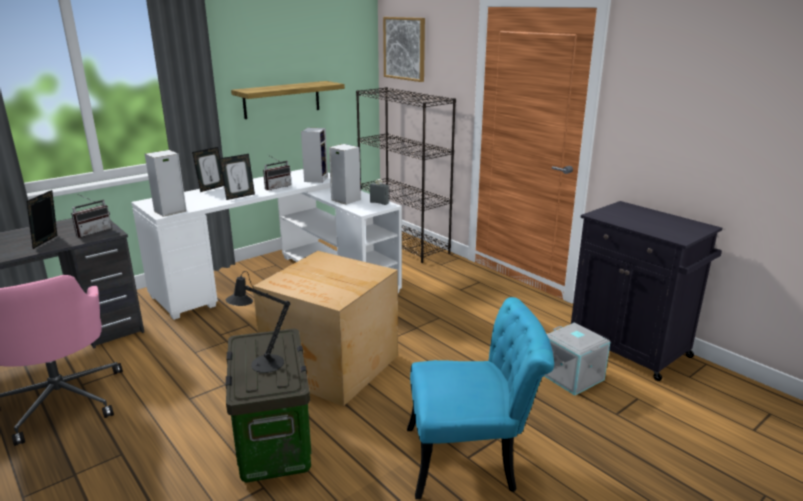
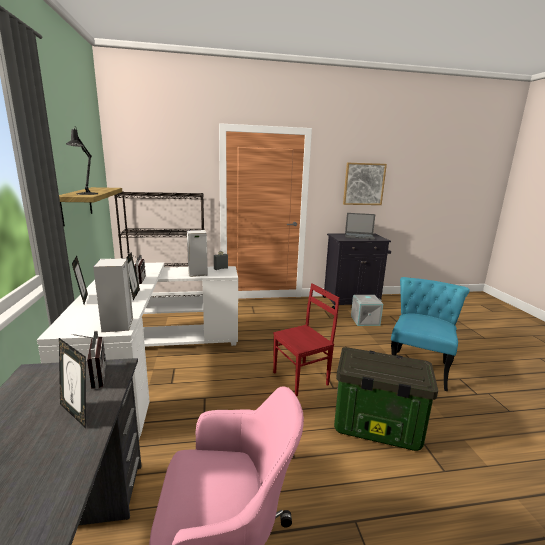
camera: 60 degrees left, 5 degrees down
(262, 365) = (392, 367): black table lamp -> black table lamp (85, 194)
(316, 179) = (145, 268): speaker -> none
(332, 366) = (301, 378): cardboard box -> red chair
(404, 48) = (141, 160): picture -> picture (364, 184)
(655, 221) = (359, 236): none -> laptop

